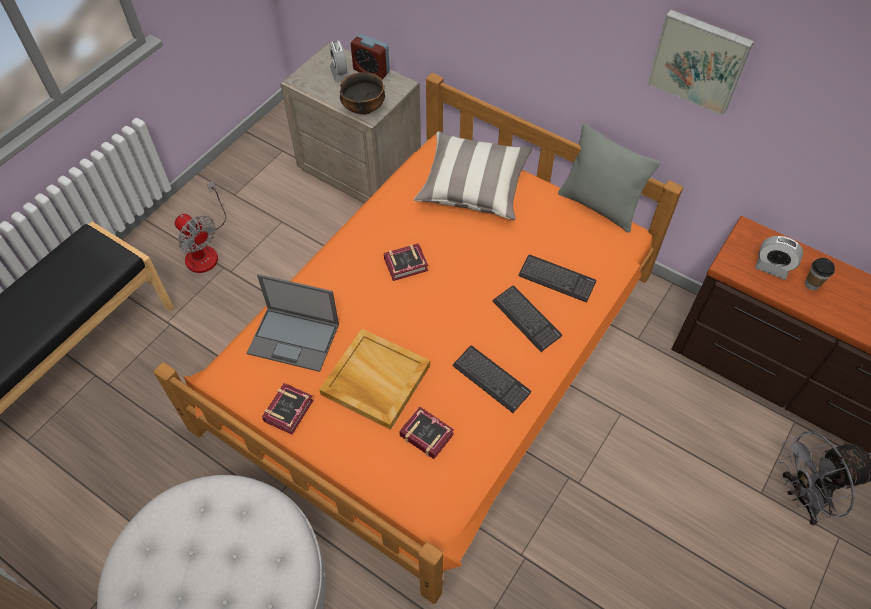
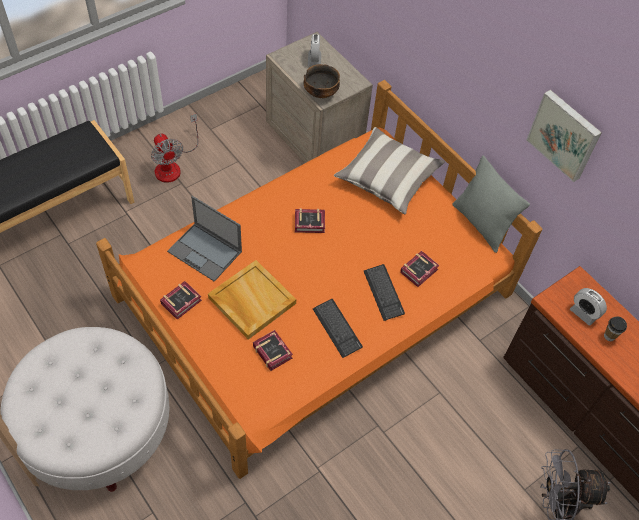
camera: 15 degrees right, 0 degrees up
(371, 71) = (339, 65): alarm clock -> none
(556, 279) = (420, 270): keyboard -> book

